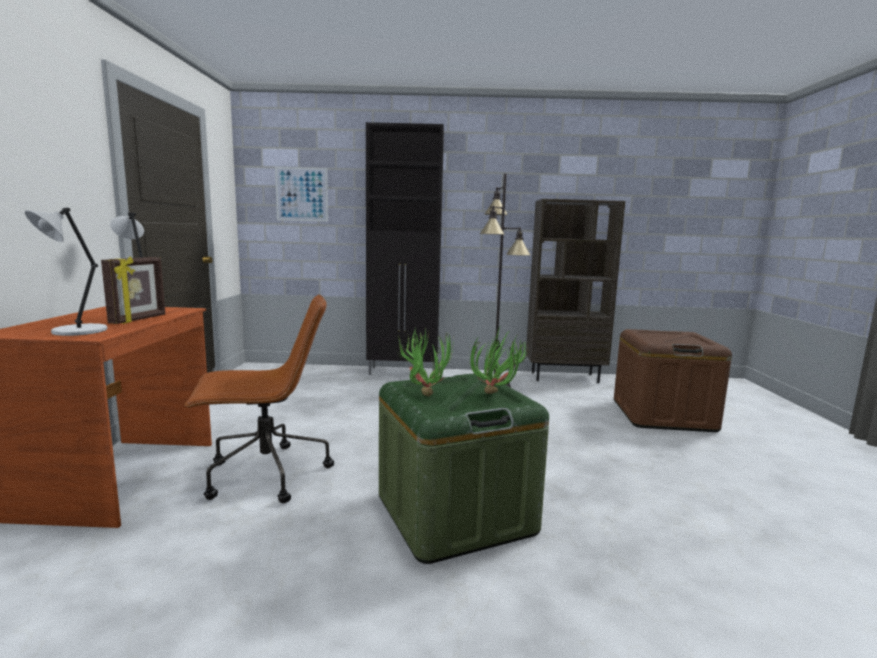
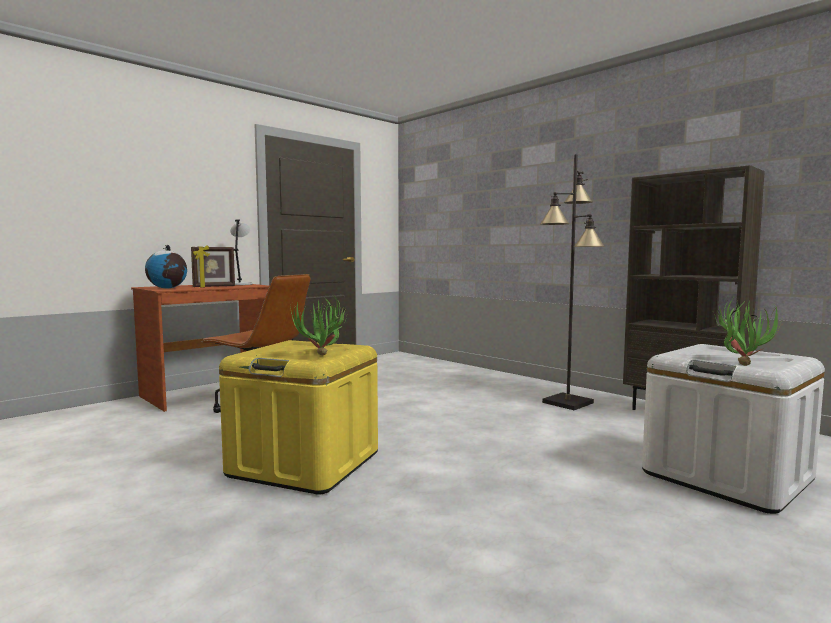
camera: 45 degrees right, 5 degrees down
(76, 331) = (167, 288): grey table lamp -> globe
(301, 194) = (438, 202): picture -> none
(403, 372) = (503, 377): black cabinet -> none
(424, 393) = (287, 348): potted plant -> potted plant (742, 363)
(455, 514) = (304, 464): green storage box -> yellow storage box
(662, 415) = (726, 476): brown storage box -> white storage box

